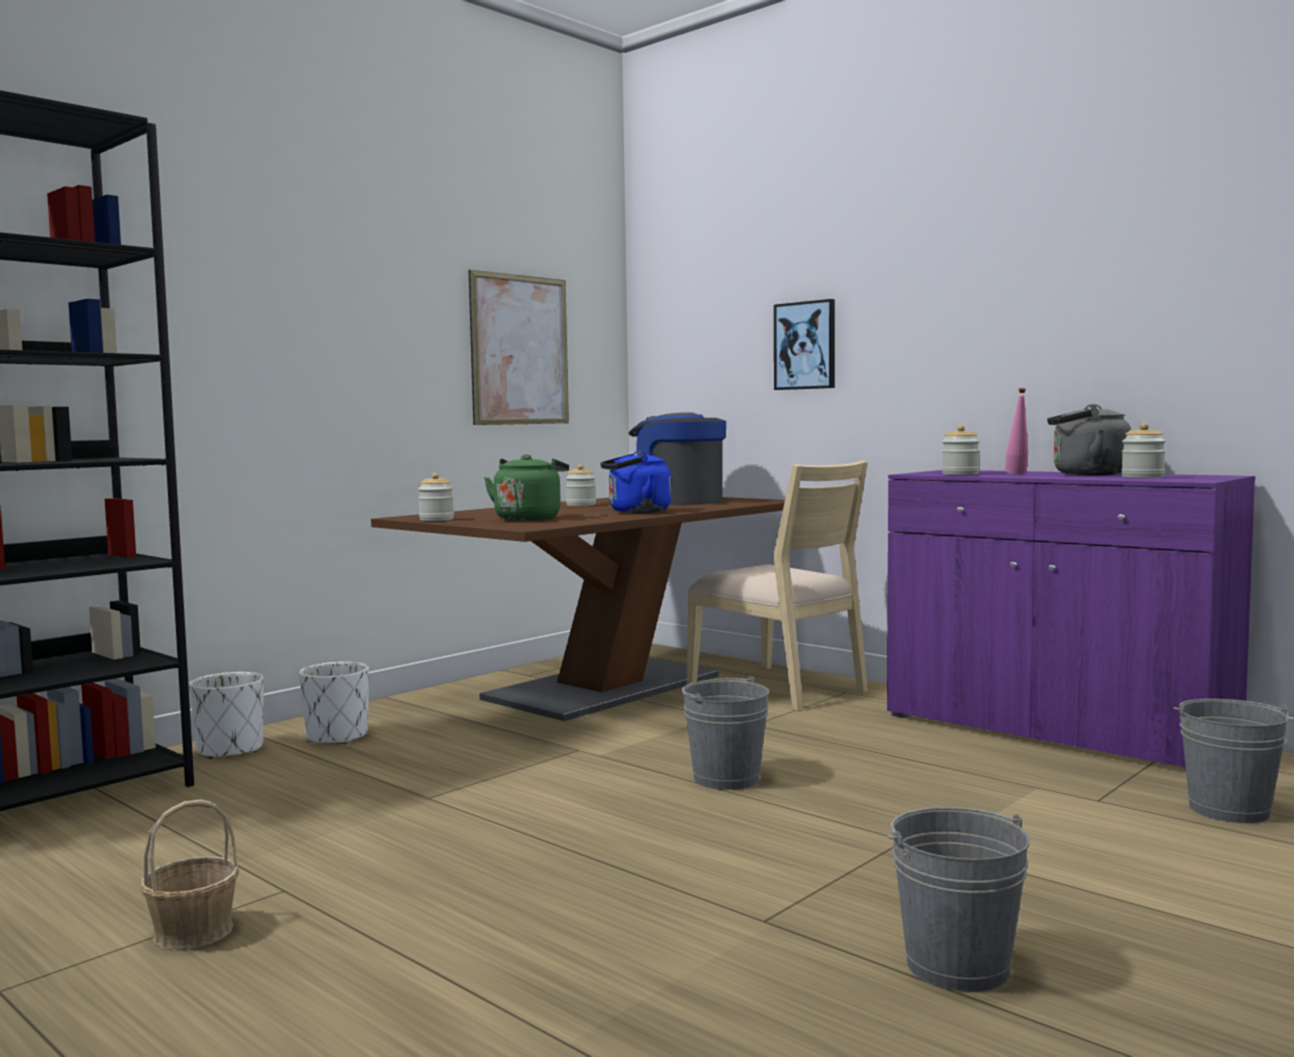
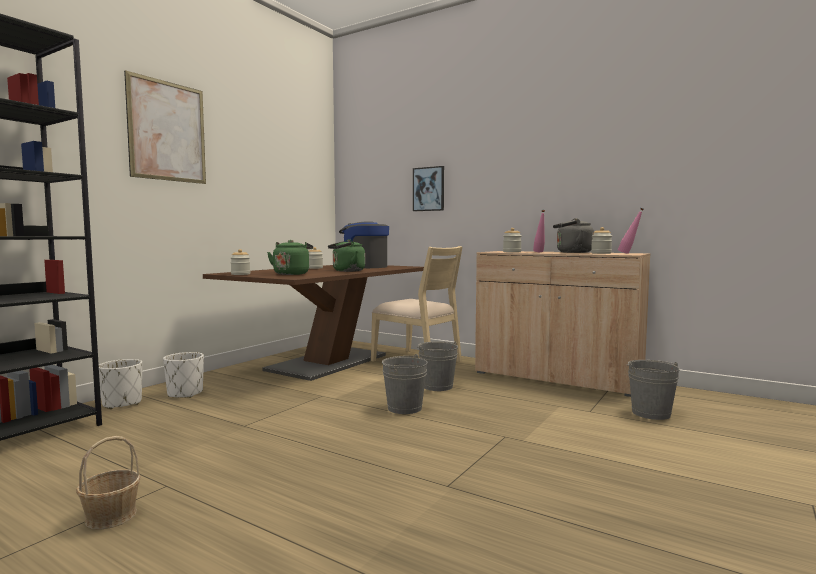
camera: 10 degrees left, 0 degrees up
(520, 350) = (281, 187): picture -> picture (167, 131)
(635, 512) = (346, 271): blue kettle -> green kettle
(958, 966) = (556, 504): grey bucket -> grey bucket (438, 386)
(1055, 730) = (557, 377): purple cabinet -> beige cabinet
(1204, 477) = (629, 253): none -> pink bottle

